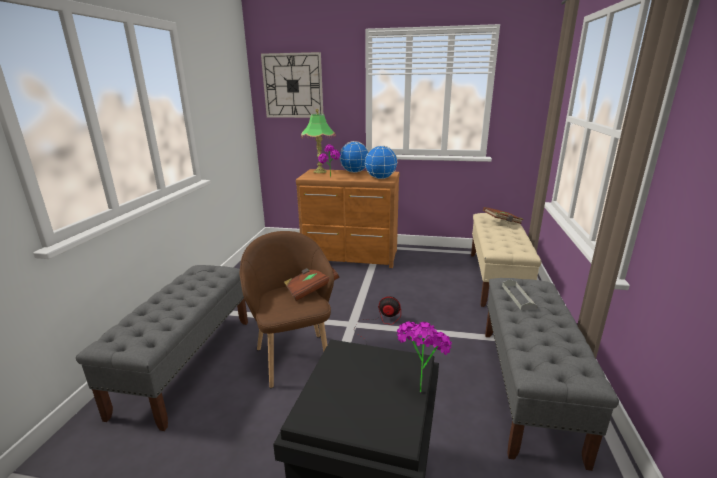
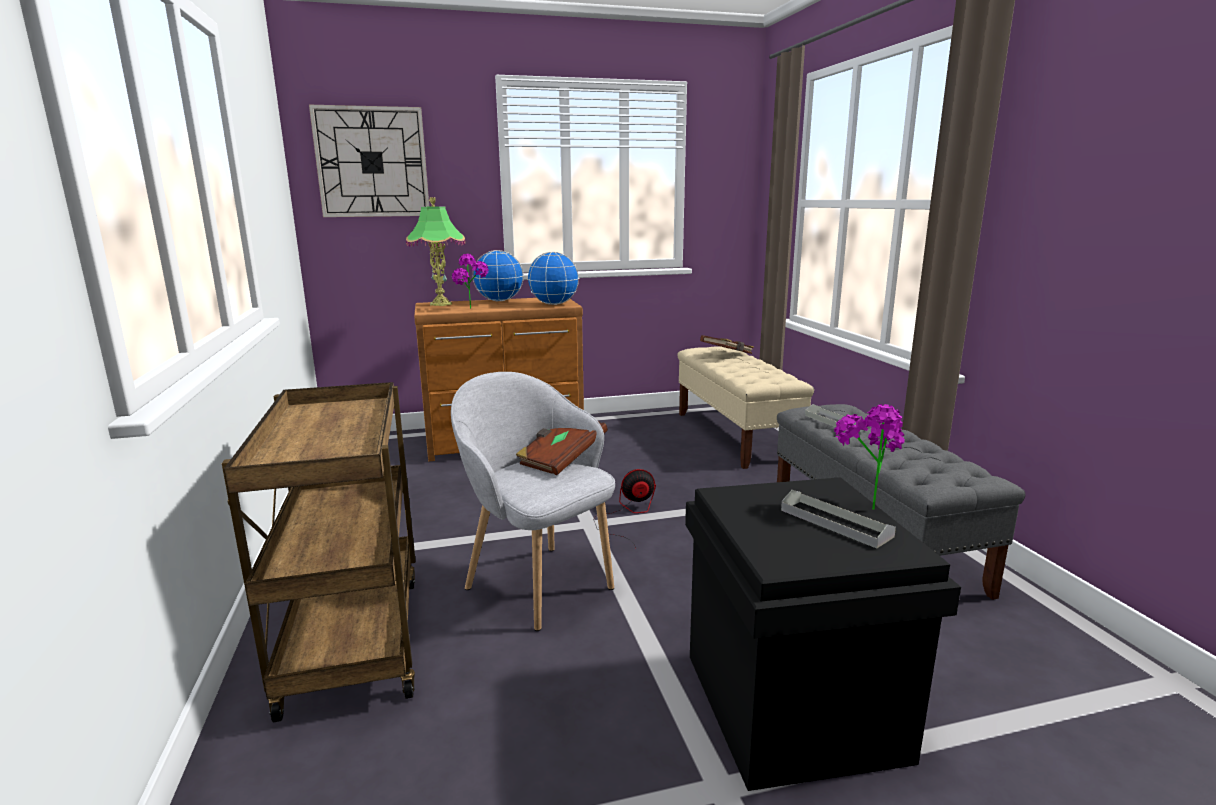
camera: 25 degrees left, 5 degrees down
(187, 363) = (352, 639): grey bench -> brown cart
(294, 357) = (538, 584): brown armchair -> grey armchair
(380, 395) = (835, 523): none -> grey tray

